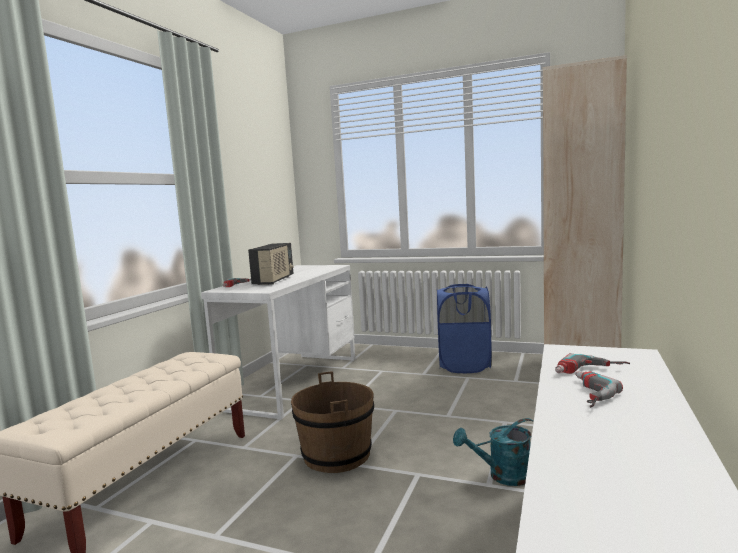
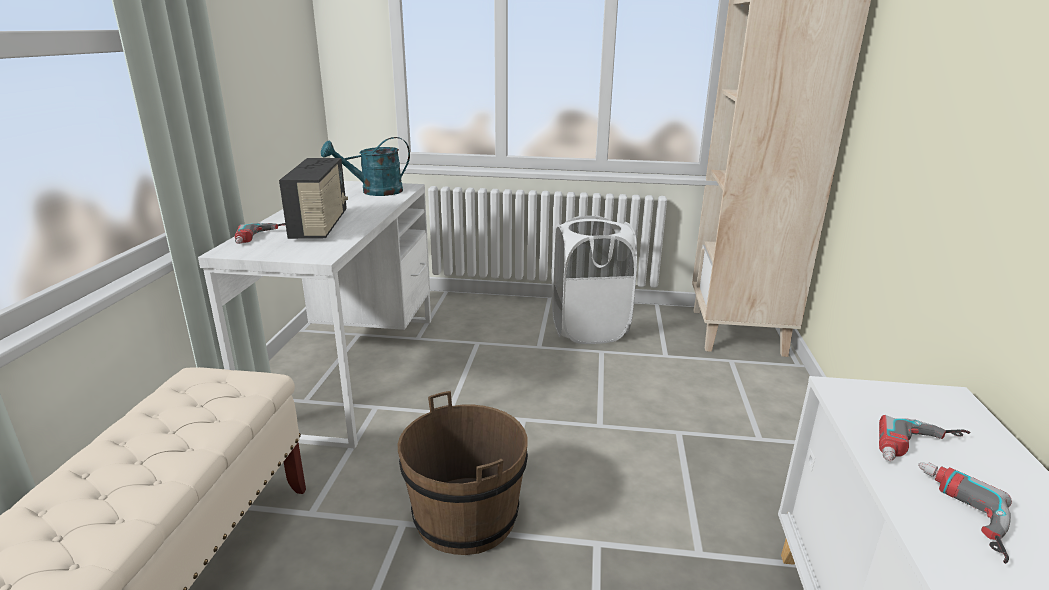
camera: 15 degrees left, 15 degrees up
(464, 365) = (589, 329): blue laundry basket -> white laundry basket
(503, 476) = (712, 535): turquoise watering can -> turquoise watering can (374, 192)

